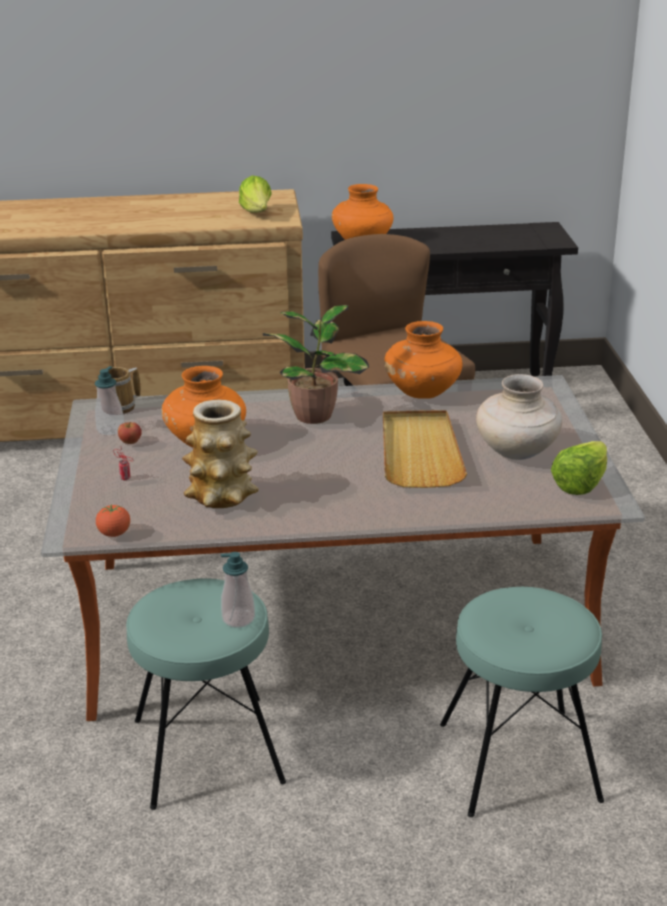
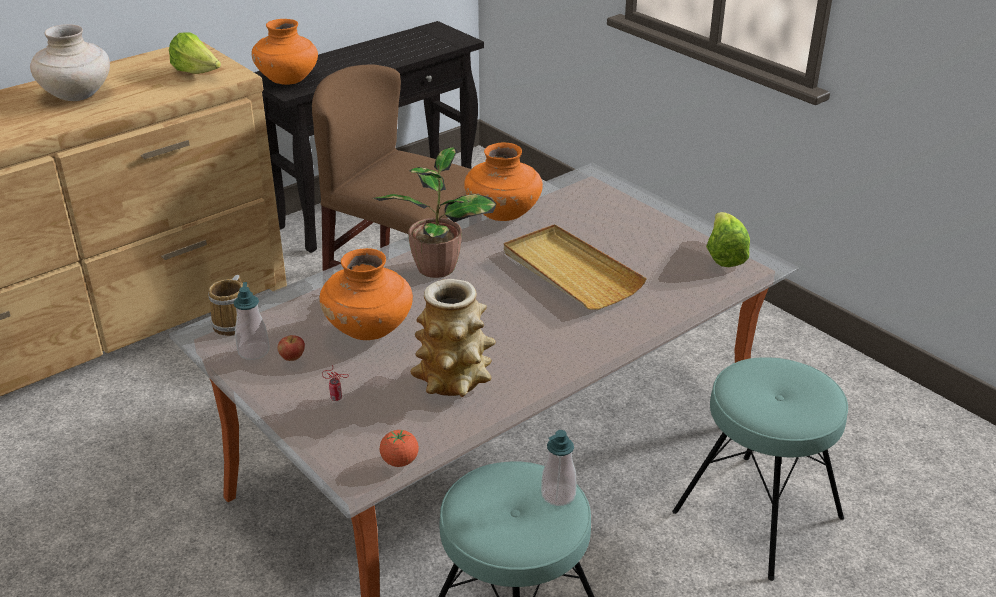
camera: 35 degrees left, 5 degrees up
(517, 452) = (644, 244): beige vase -> beige vase (77, 95)

